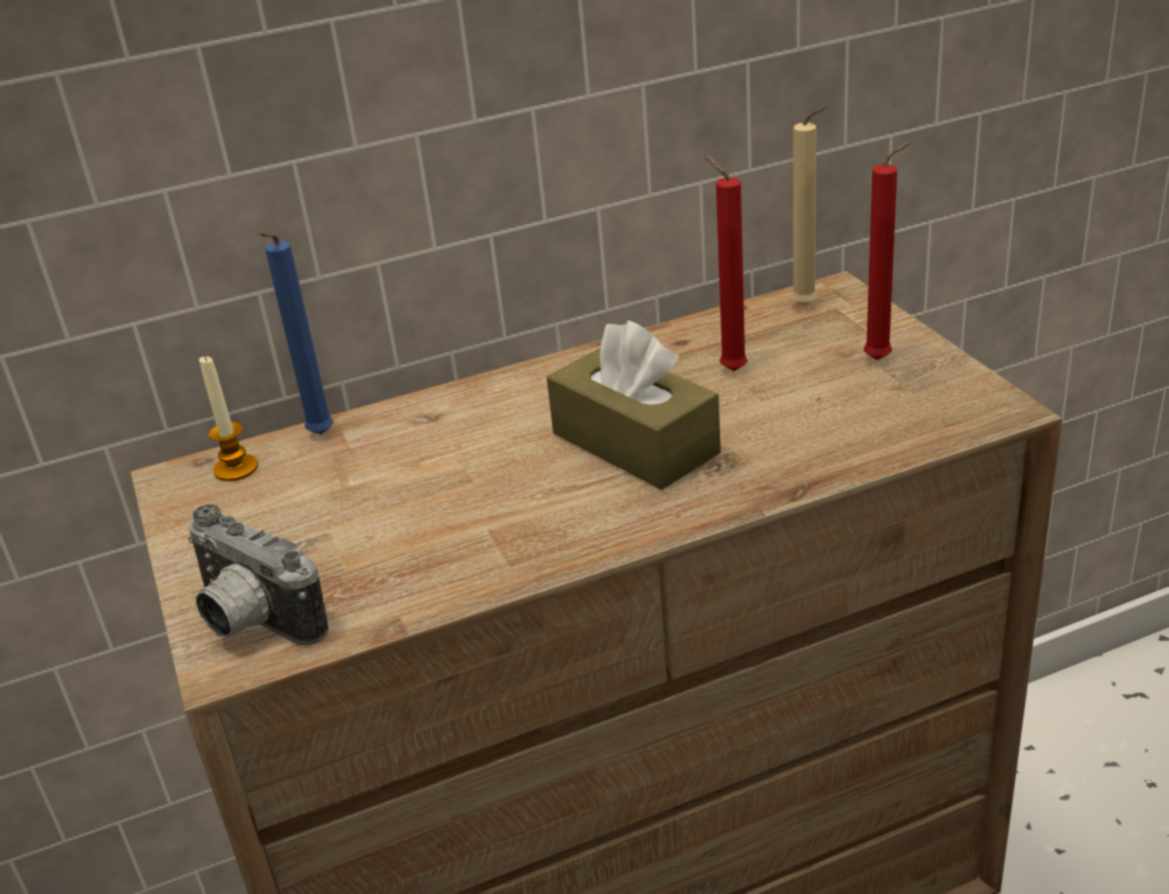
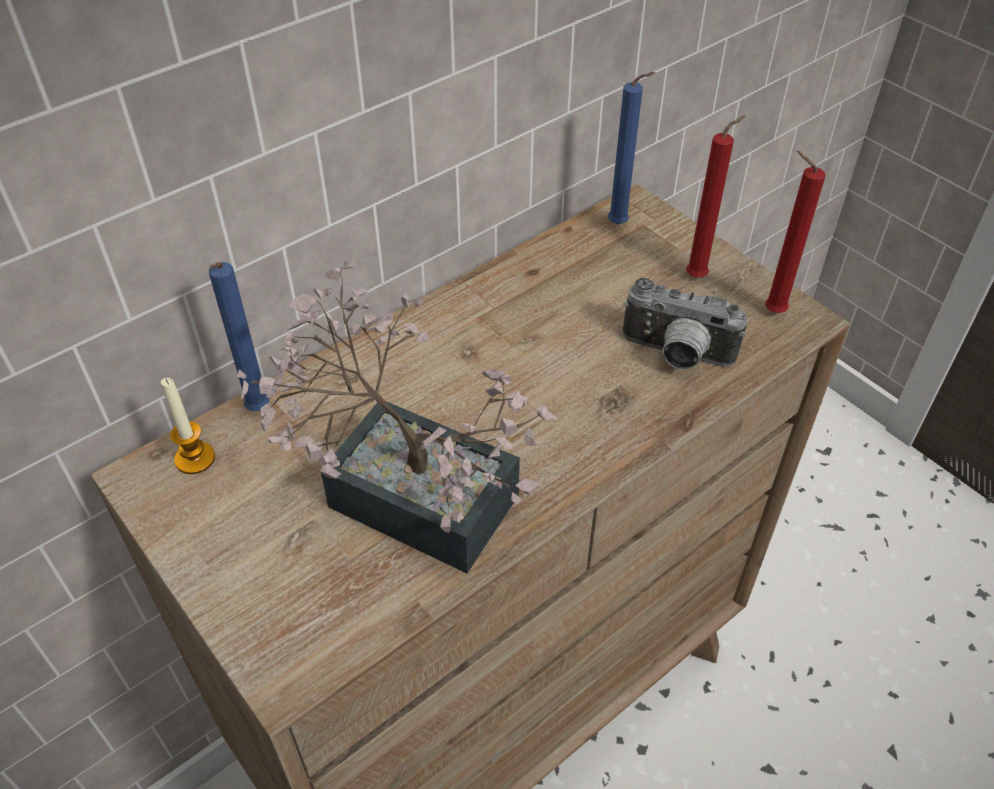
camera: 20 degrees left, 15 degrees up
(251, 622) = (288, 630): camera -> camera (675, 356)
(438, 519) = (406, 490): none -> potted plant
(635, 443) = (539, 387): brown tissue box -> none
(729, 370) = (584, 299): red candle -> red candle (770, 311)
(808, 307) = (621, 225): beige candle -> blue candle

